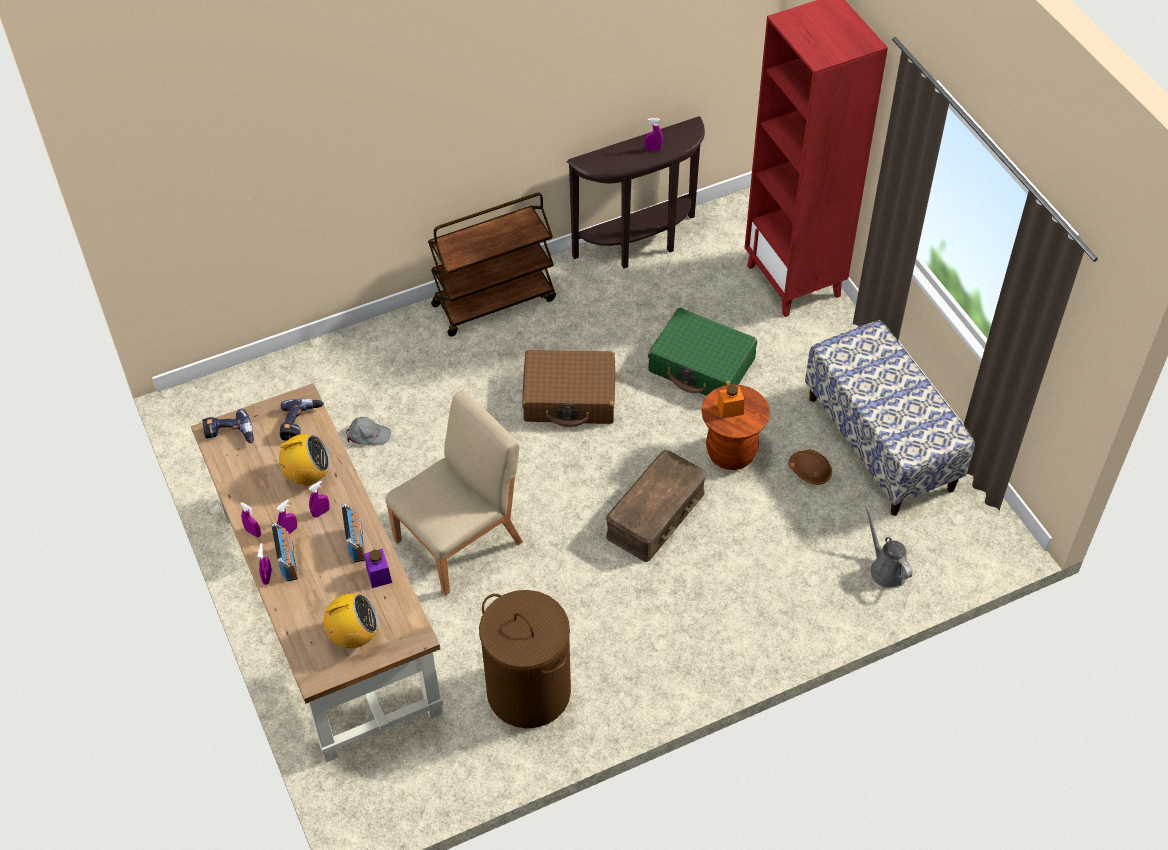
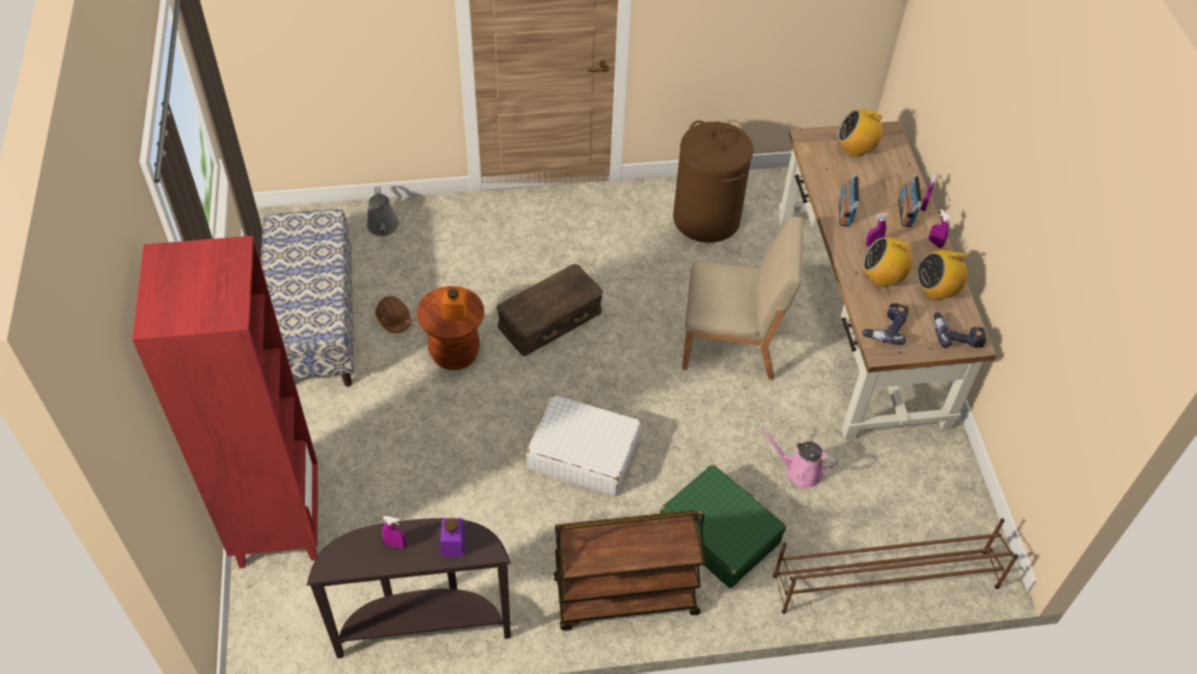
camera: 165 degrees left, 0 degrees up
(251, 476) = (936, 291): none -> radio
(282, 367) = (884, 580): none -> brown shoe rack
(289, 531) = (903, 236): purple spray bottle -> none
(368, 435) = (800, 471): grey cap -> pink watering can
(379, 575) = (829, 185): purple jar -> purple jar (453, 544)
(460, 540) = (731, 344): beige chair -> beige chair turned 150 degrees counterclockwise
(570, 397) = (583, 453): brown suitcase -> white suitcase
(701, 366) = (434, 449): green suitcase -> green suitcase (719, 533)

